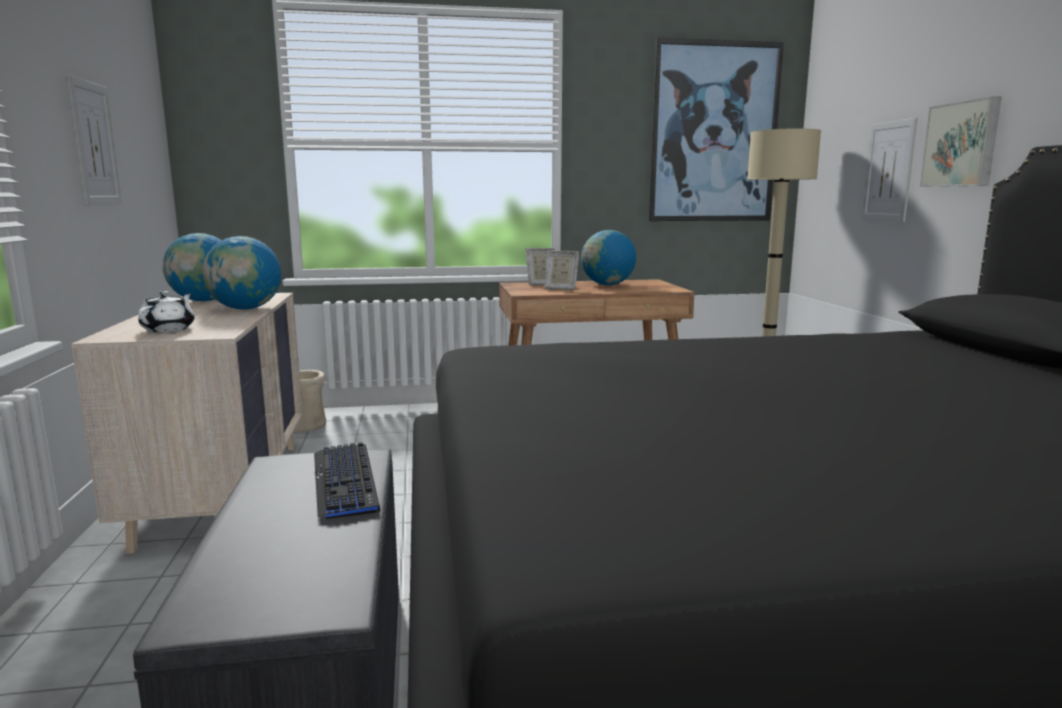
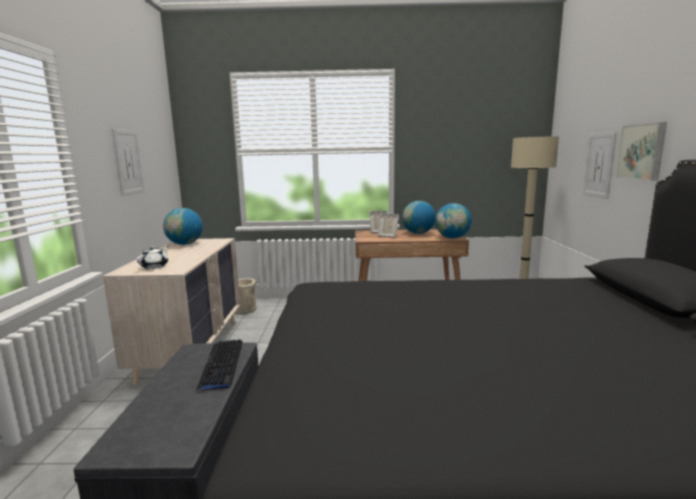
camera: 10 degrees right, 0 degrees up
(246, 309) = (202, 251): globe -> globe (452, 238)
(714, 133) = (491, 138): picture -> none

